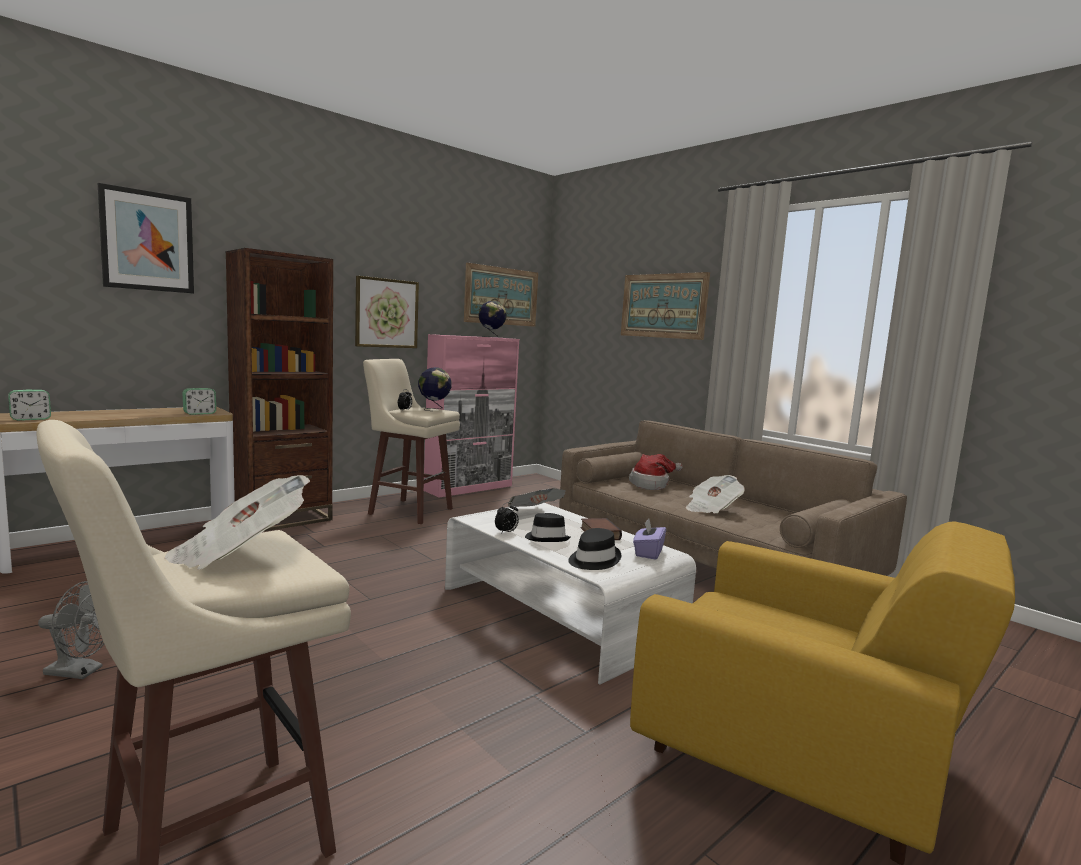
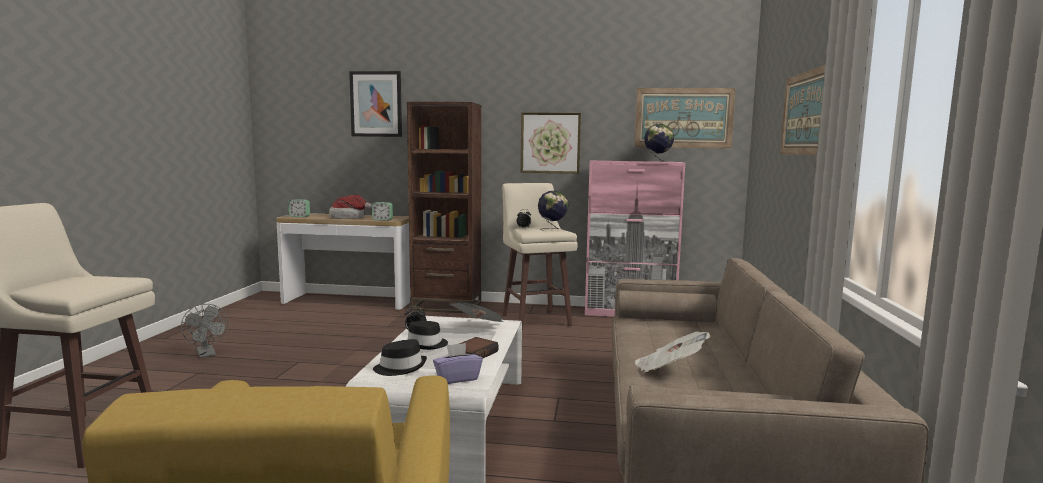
camera: 50 degrees right, 0 degrees up
(239, 553) = (84, 281): newspaper -> none
(651, 484) = (685, 333): hat -> hat (350, 217)

